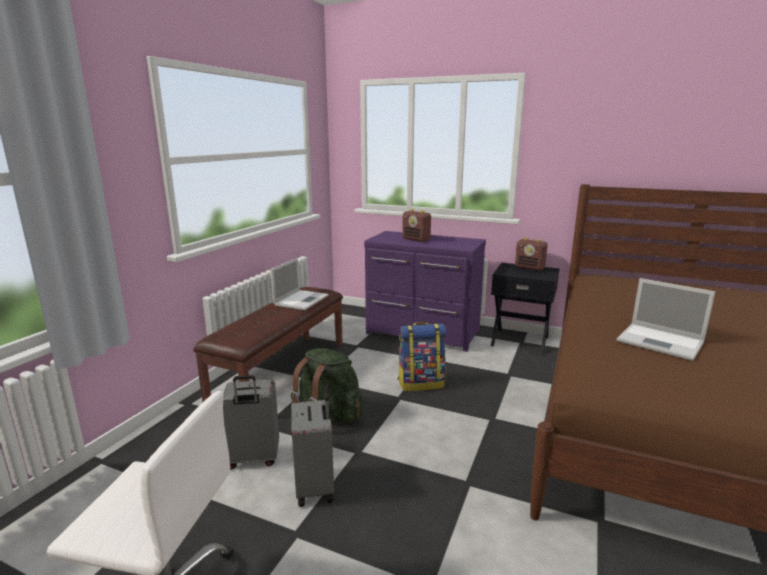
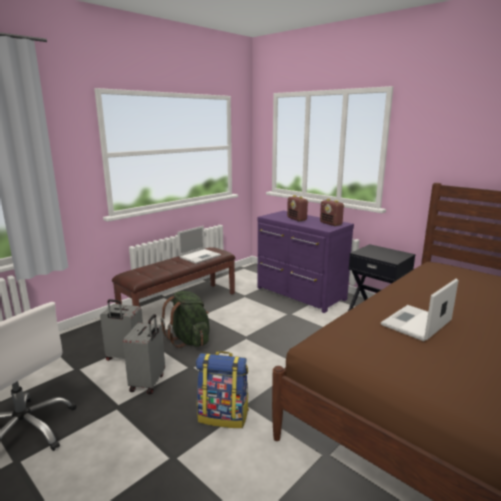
camera: 20 degrees right, 0 degrees up
(421, 383) = (270, 330): backpack -> backpack (224, 416)
(530, 268) = (388, 251): radio -> radio (331, 224)
(661, 342) = (415, 324): laptop -> laptop turned 75 degrees clockwise

